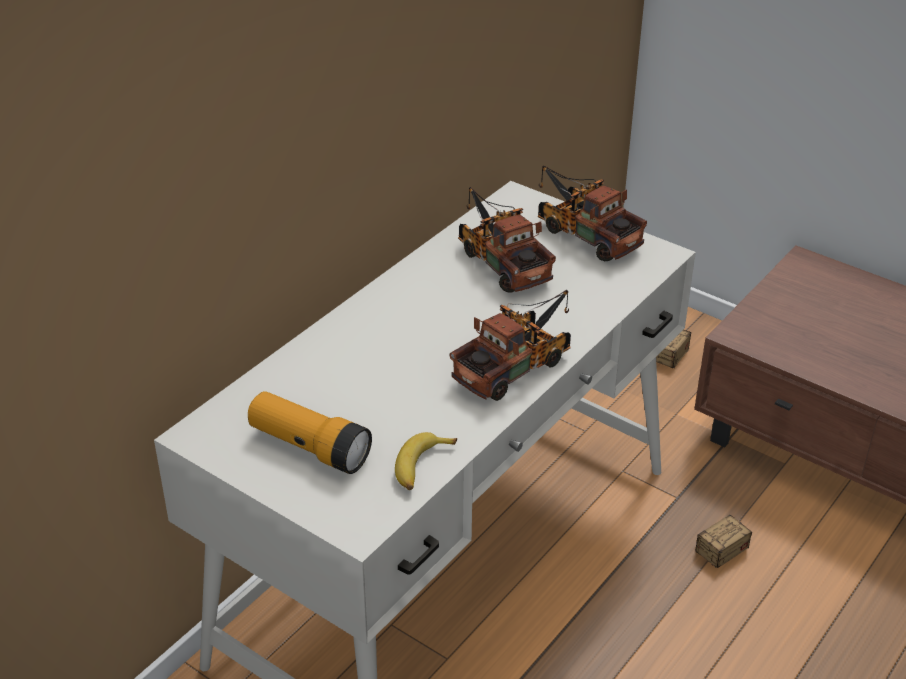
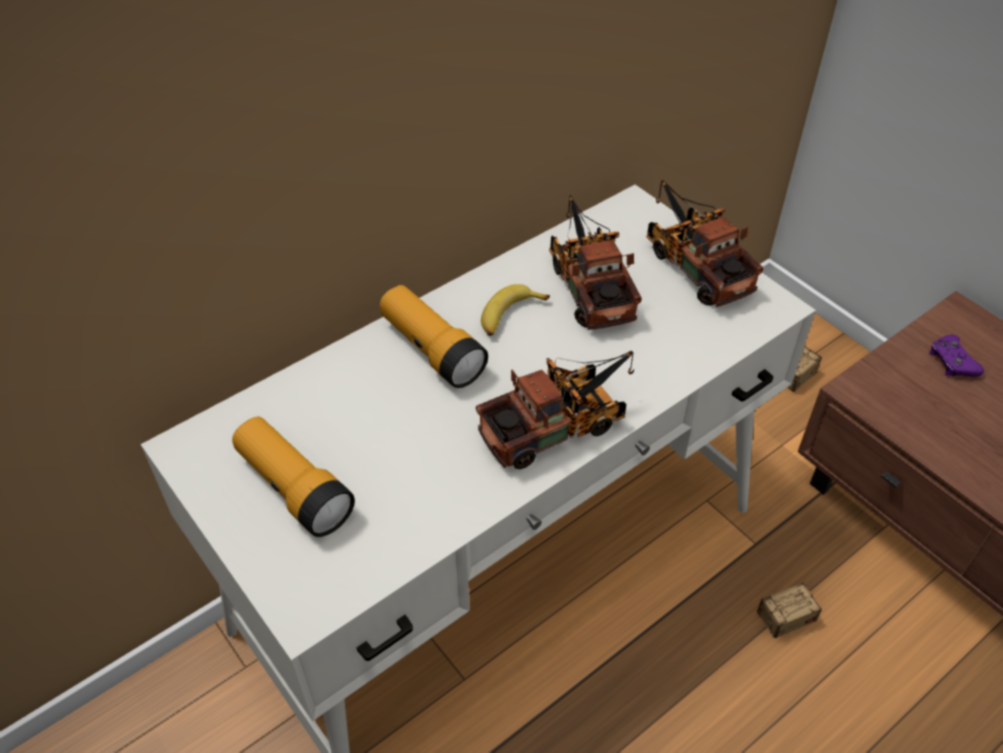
camera: 15 degrees right, 10 degrees up
(385, 329) = (432, 350): none -> flashlight
(421, 467) = (404, 543): banana -> banana (509, 316)
(809, 300) = (952, 362): none -> purple game controller

